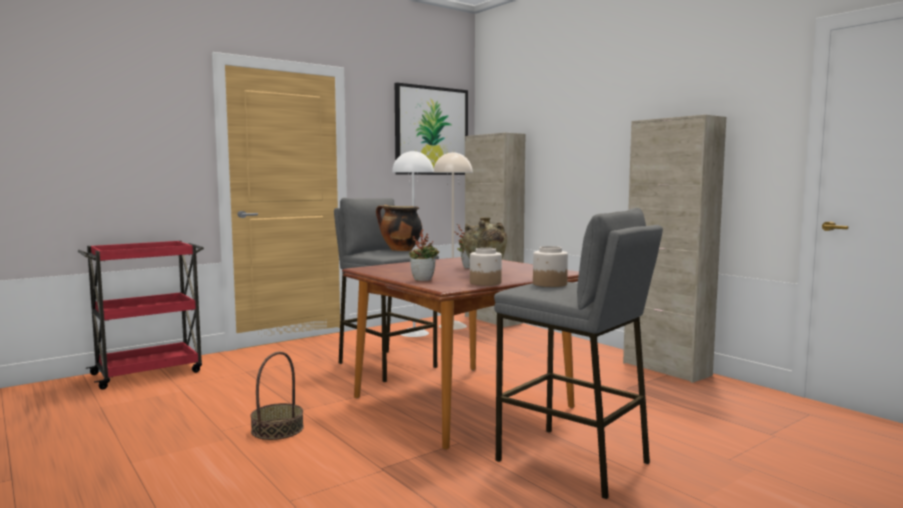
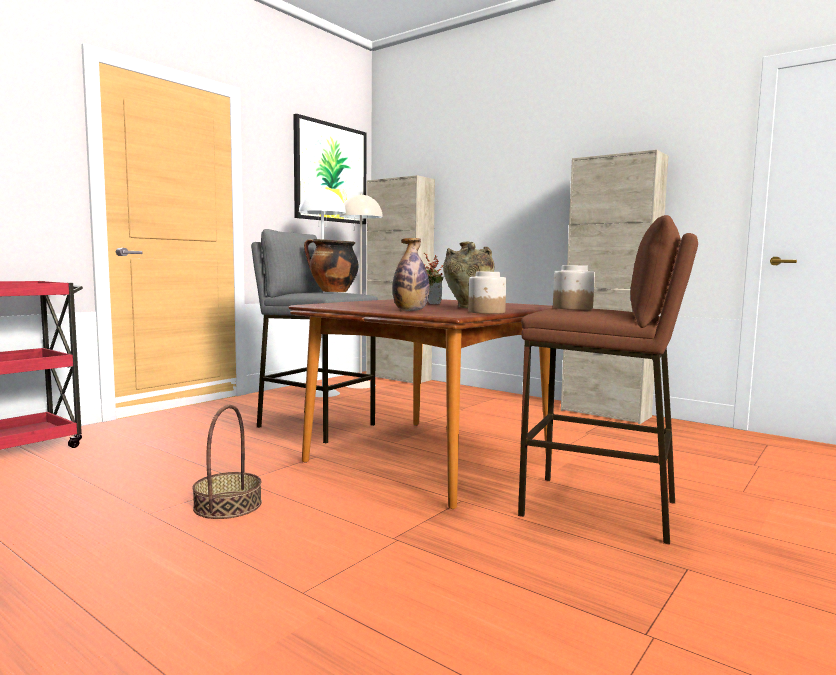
camera: 15 degrees left, 0 degrees up
(424, 280) = (410, 310): potted plant -> bottle
(573, 461) = (600, 508): grey stool -> brown stool

